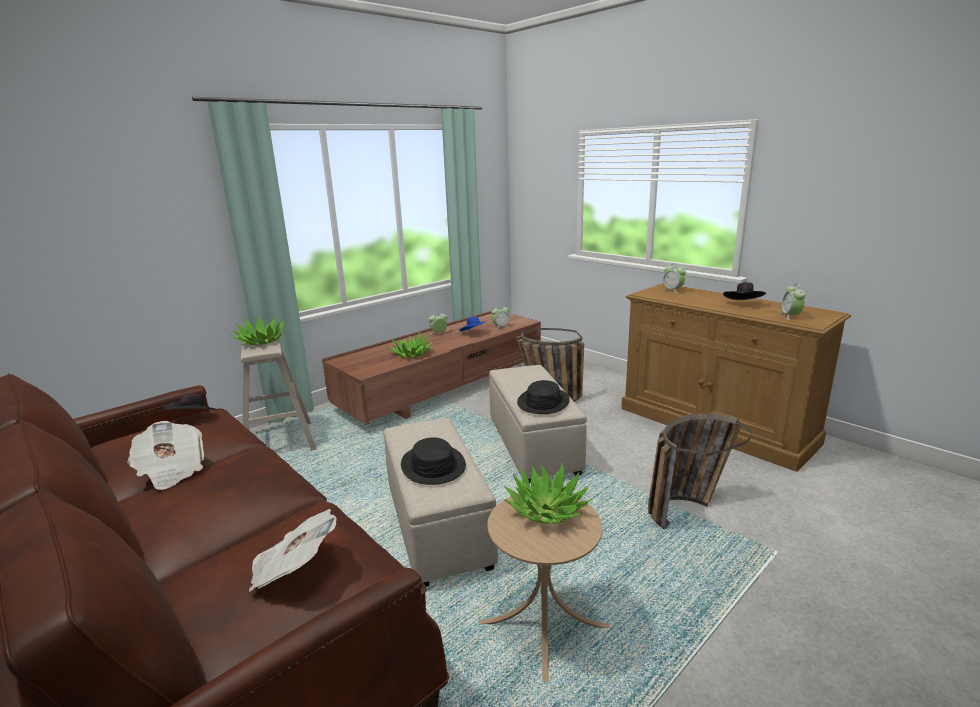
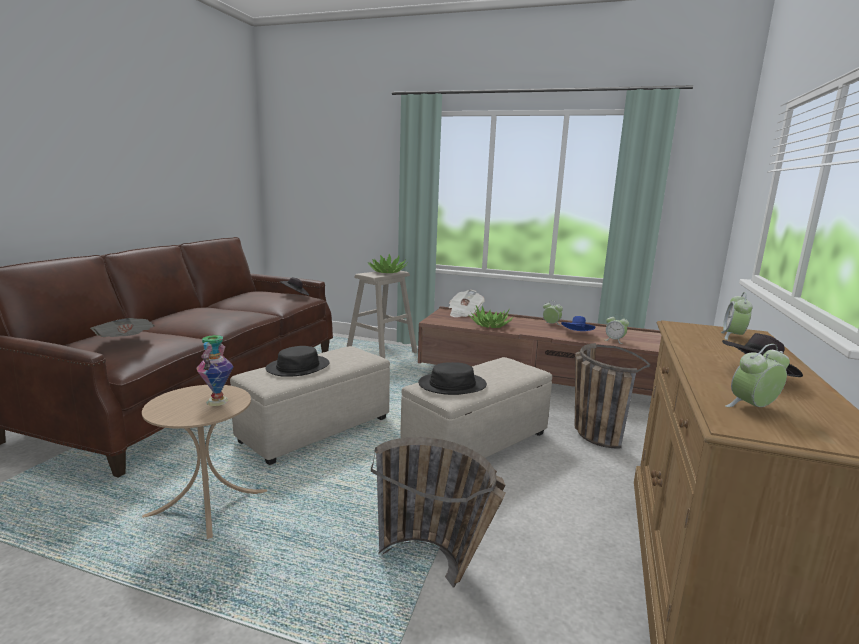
camera: 60 degrees right, 5 degrees down
(171, 470) = (230, 304): newspaper -> newspaper (464, 313)
(547, 509) = (218, 401): potted plant -> vase

